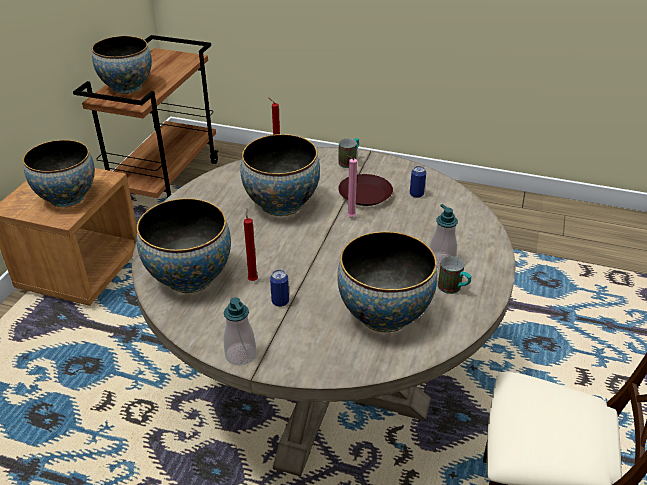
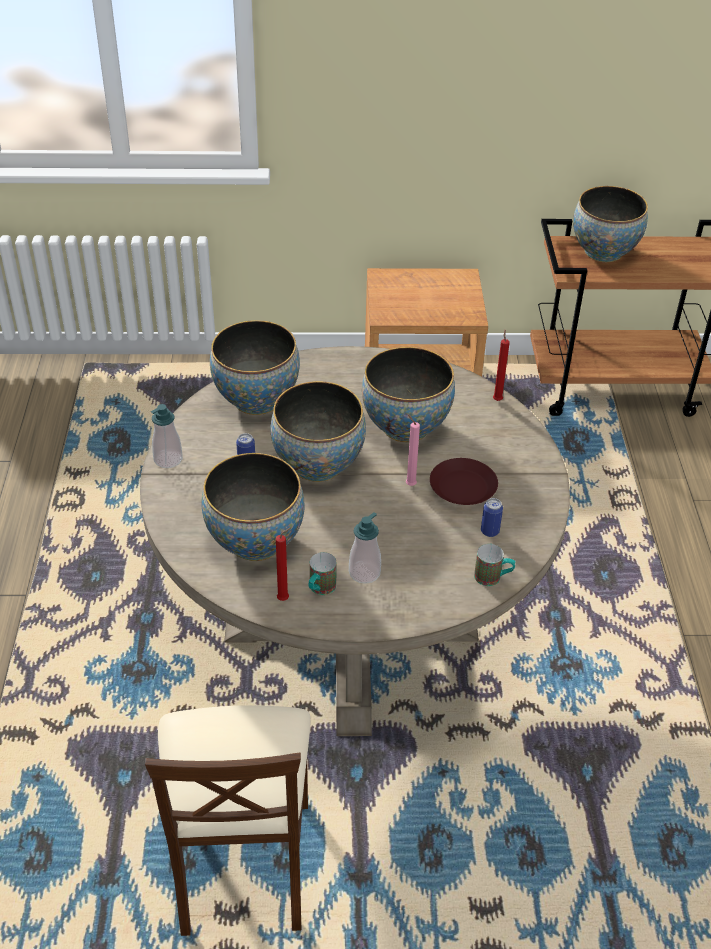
camera: 70 degrees right, 5 degrees up
(67, 197) = (419, 304): bowl -> bowl (318, 465)
(253, 279) = (271, 440): red candle -> red candle (285, 599)
(349, 161) = (528, 460): mug -> mug (493, 578)

